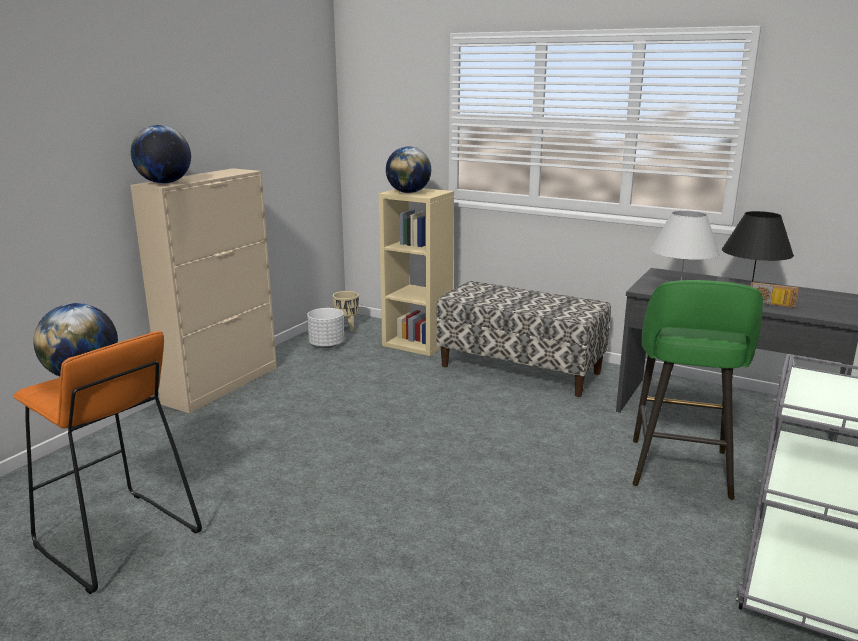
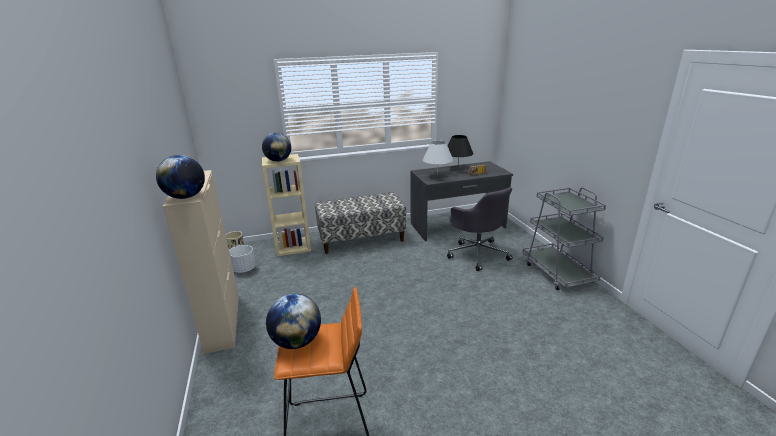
camera: 45 degrees left, 5 degrees up
(679, 470) = (477, 253): green stool -> grey office chair

